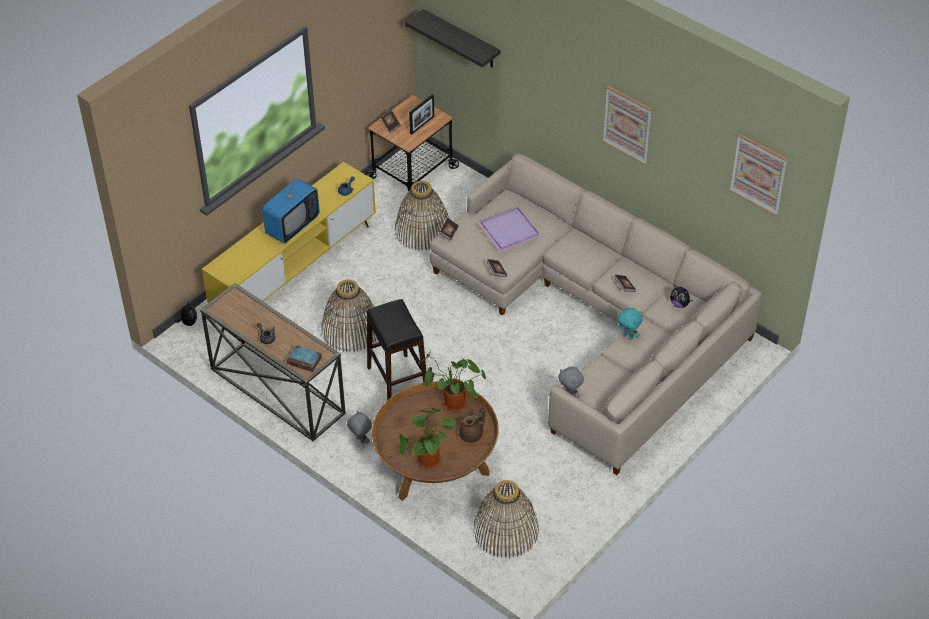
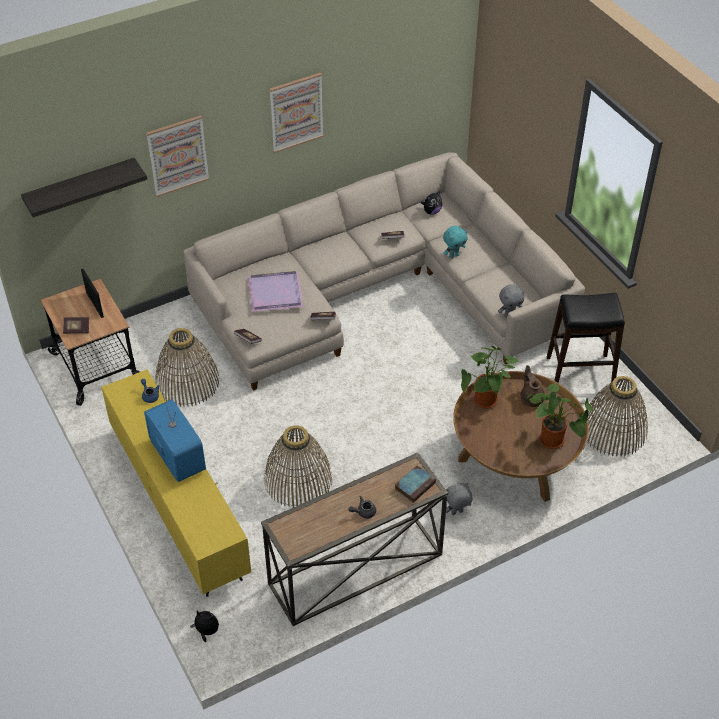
camera: 70 degrees left, 0 degrees up
(397, 381) = (389, 460): black stool -> black stool (579, 372)
(759, 174) = (434, 45): picture -> picture (177, 155)

